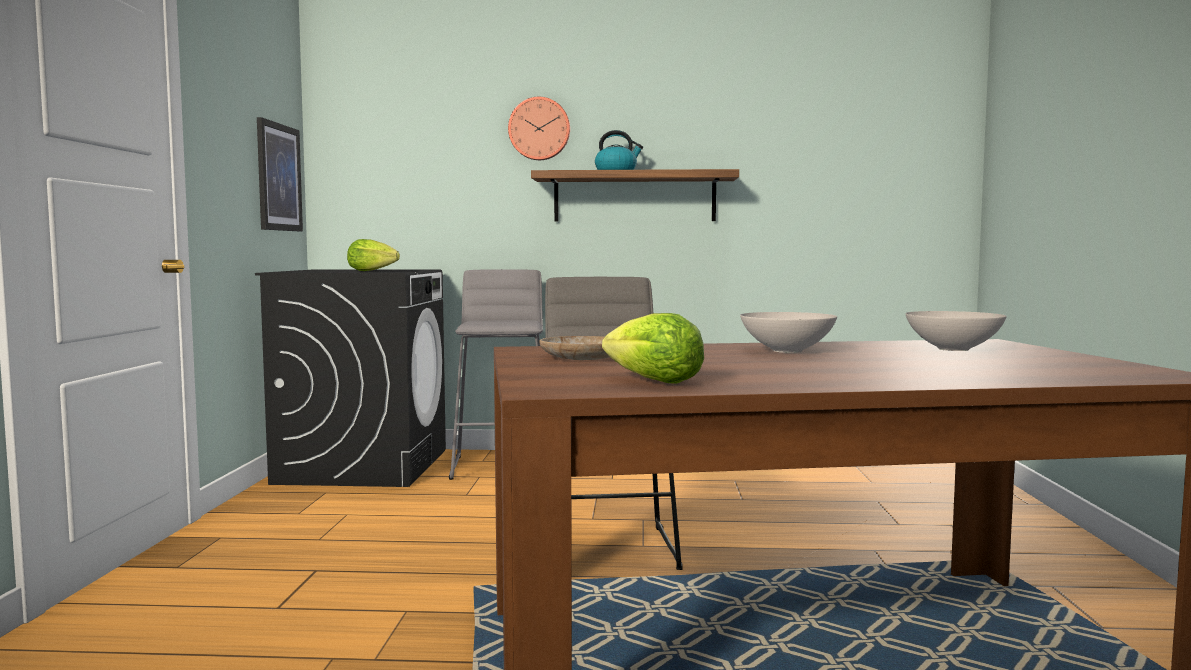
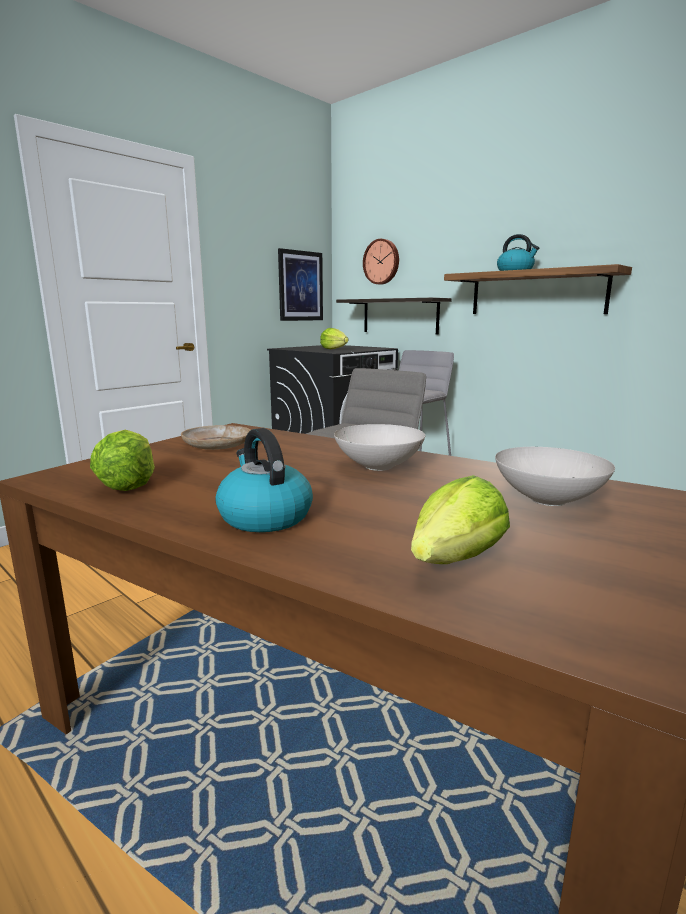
camera: 40 degrees right, 10 degrees up
(439, 225) = (400, 316): none -> shelf
(539, 129) = (468, 238): wall clock -> wall clock (382, 262)
(849, 376) = (264, 516): none -> kettle
(1021, 370) = (457, 560): none -> lettuce

